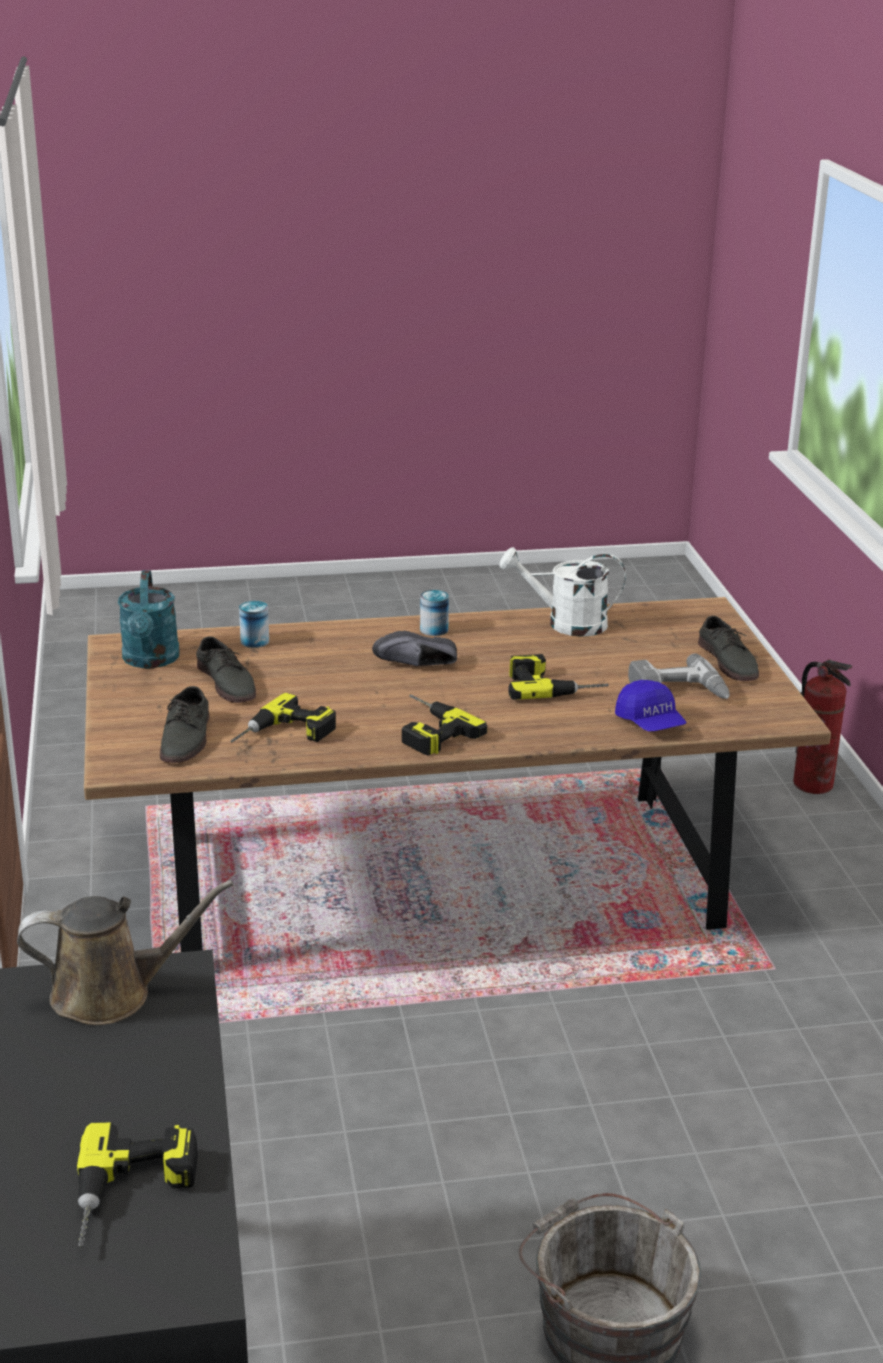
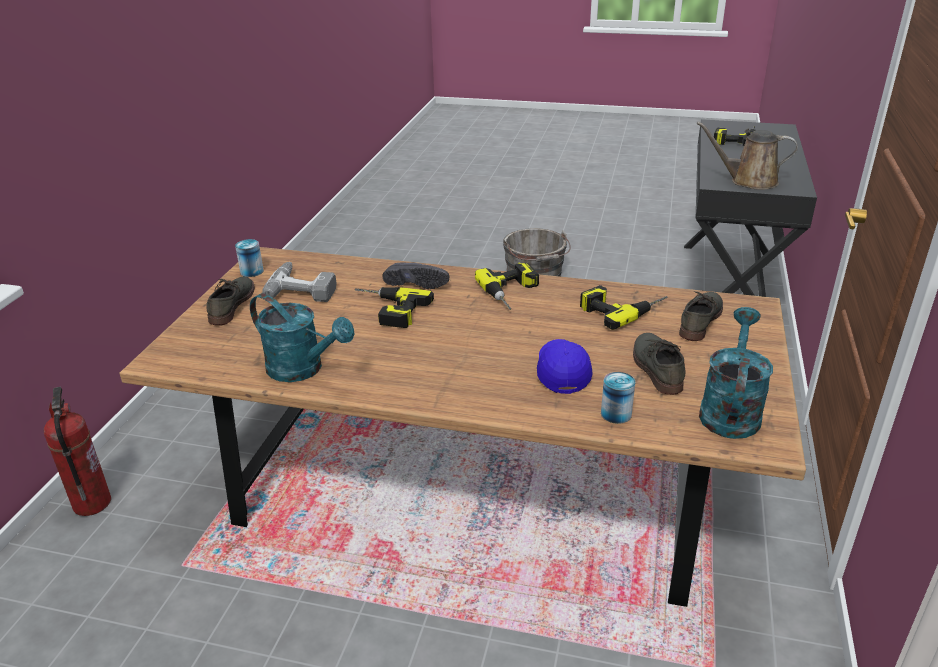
camera: 155 degrees left, 5 degrees up
(418, 666) = (477, 349): black shoe -> black shoe (417, 283)
(434, 629) = (429, 390): can -> can (252, 271)
(566, 624) = (303, 369): white watering can -> turquoise watering can
(650, 723) = (356, 270): blue cap -> blue cap (562, 373)

